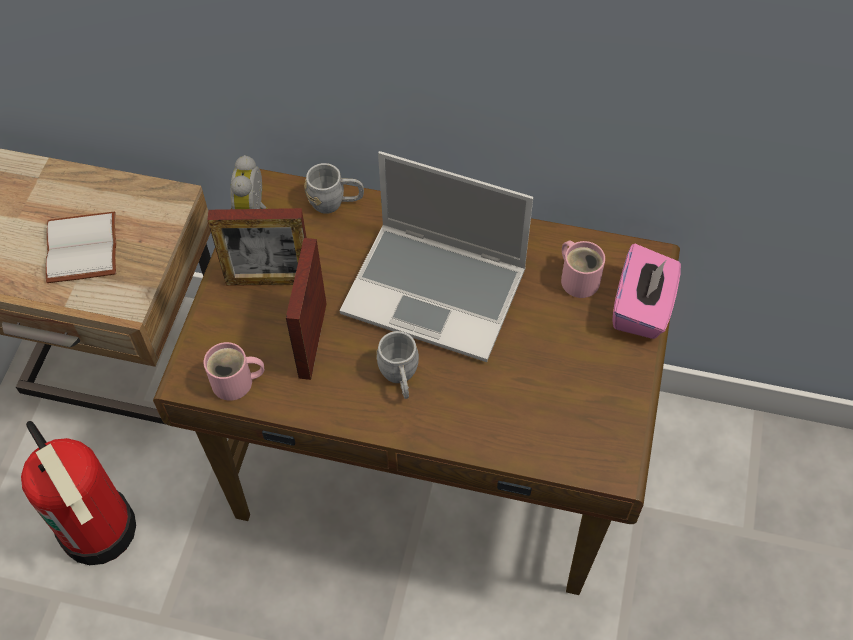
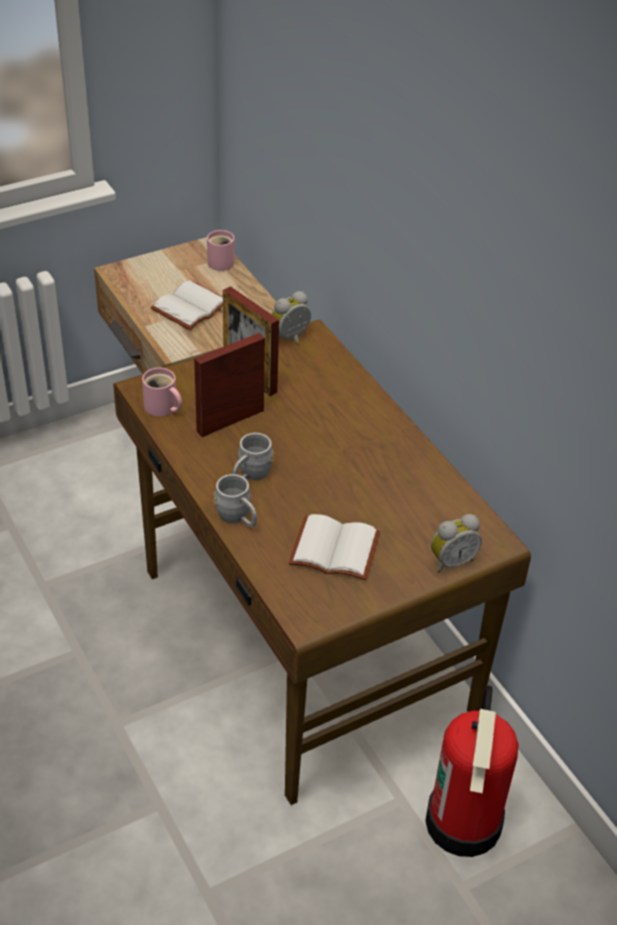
camera: 45 degrees right, 15 degrees down
(100, 528) = (72, 512): fire extinguisher -> fire extinguisher (464, 823)
(335, 202) = (342, 369): grey mug -> grey mug (237, 518)
(437, 291) = (335, 454): laptop -> none
(552, 385) = (332, 551): none -> white book
(579, 278) = (434, 515): pink mug -> pink mug (223, 261)
(642, 308) = (451, 561): pink tissue box -> alarm clock

